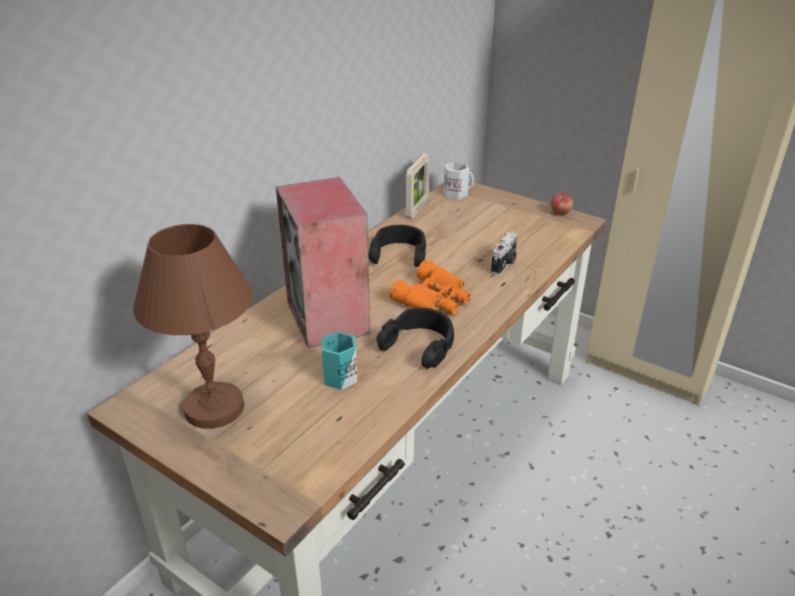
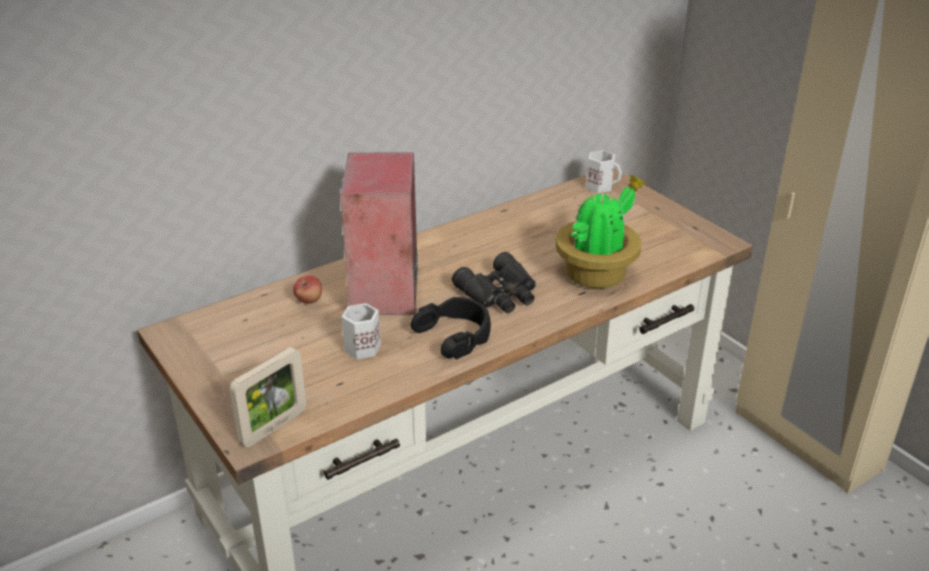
camera: 20 degrees right, 0 degrees up
(214, 407) = (240, 348): brown table lamp -> none
(338, 377) = (361, 347): turquoise mug -> white mug
(399, 254) = (494, 241): black headphones -> none
(417, 209) = (545, 196): picture frame -> picture frame (273, 427)
(434, 298) = (500, 293): orange binoculars -> black binoculars
(504, 264) = (597, 273): camera -> potted plant
(560, 213) = (703, 228): apple -> apple (309, 300)

